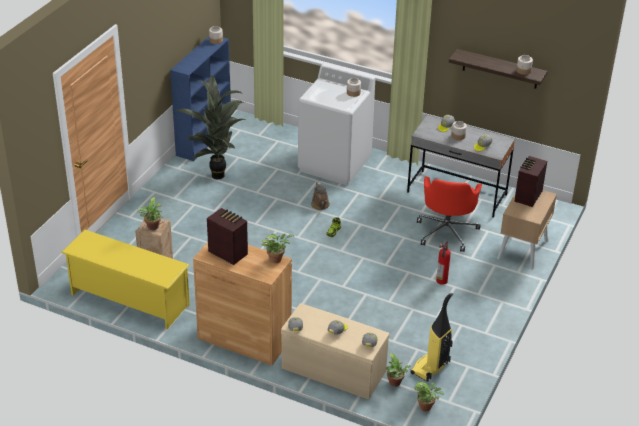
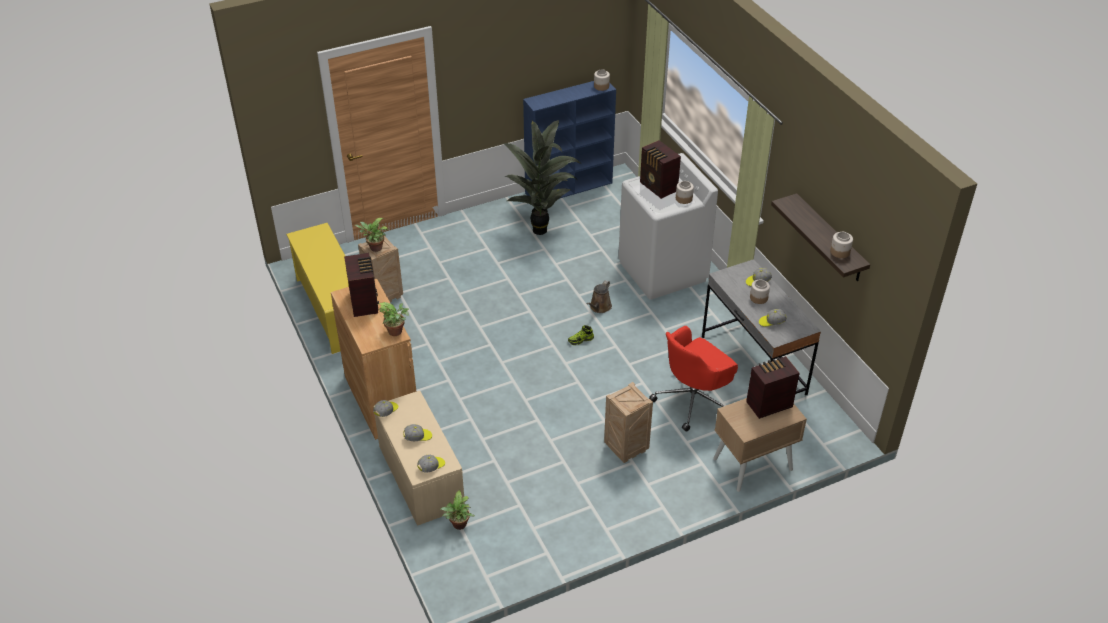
camera: 40 degrees right, 5 degrees up
(328, 93) = (658, 187): none -> radio
(427, 407) = (459, 568): potted plant -> none
(430, 368) = (509, 531): vacuum cleaner -> none
(441, 281) = (626, 449): fire extinguisher -> crate

